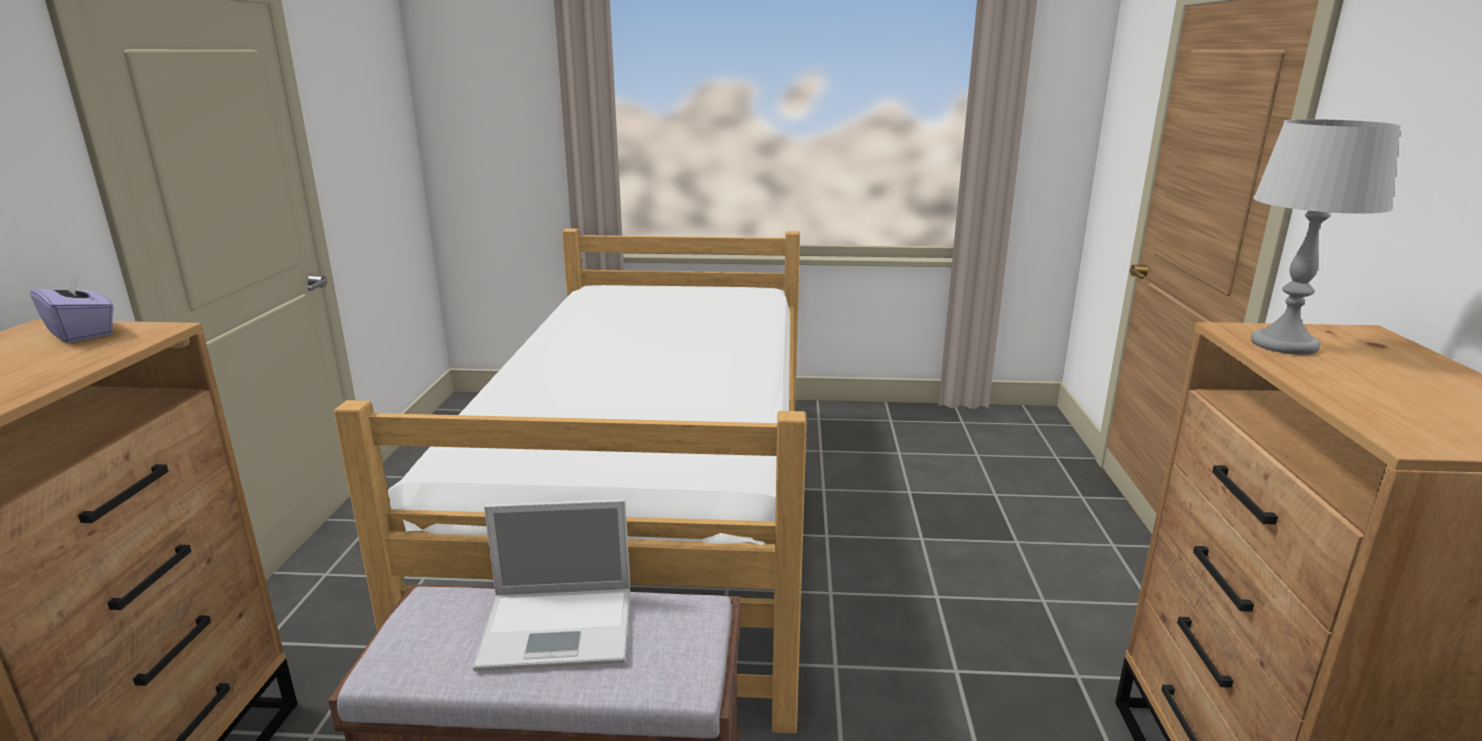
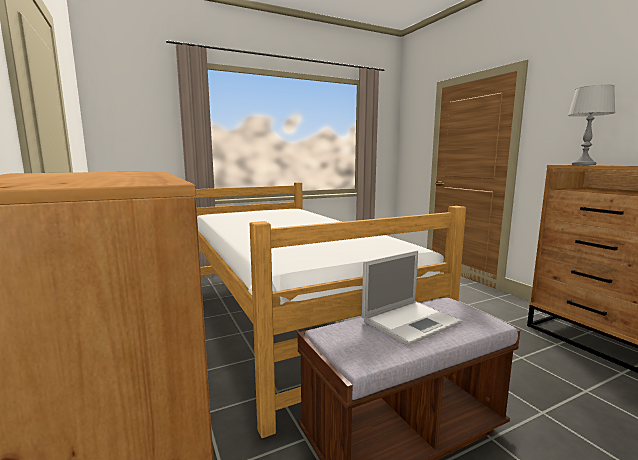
camera: 30 degrees left, 10 degrees down
(82, 333) = (88, 172): purple tissue box -> none

